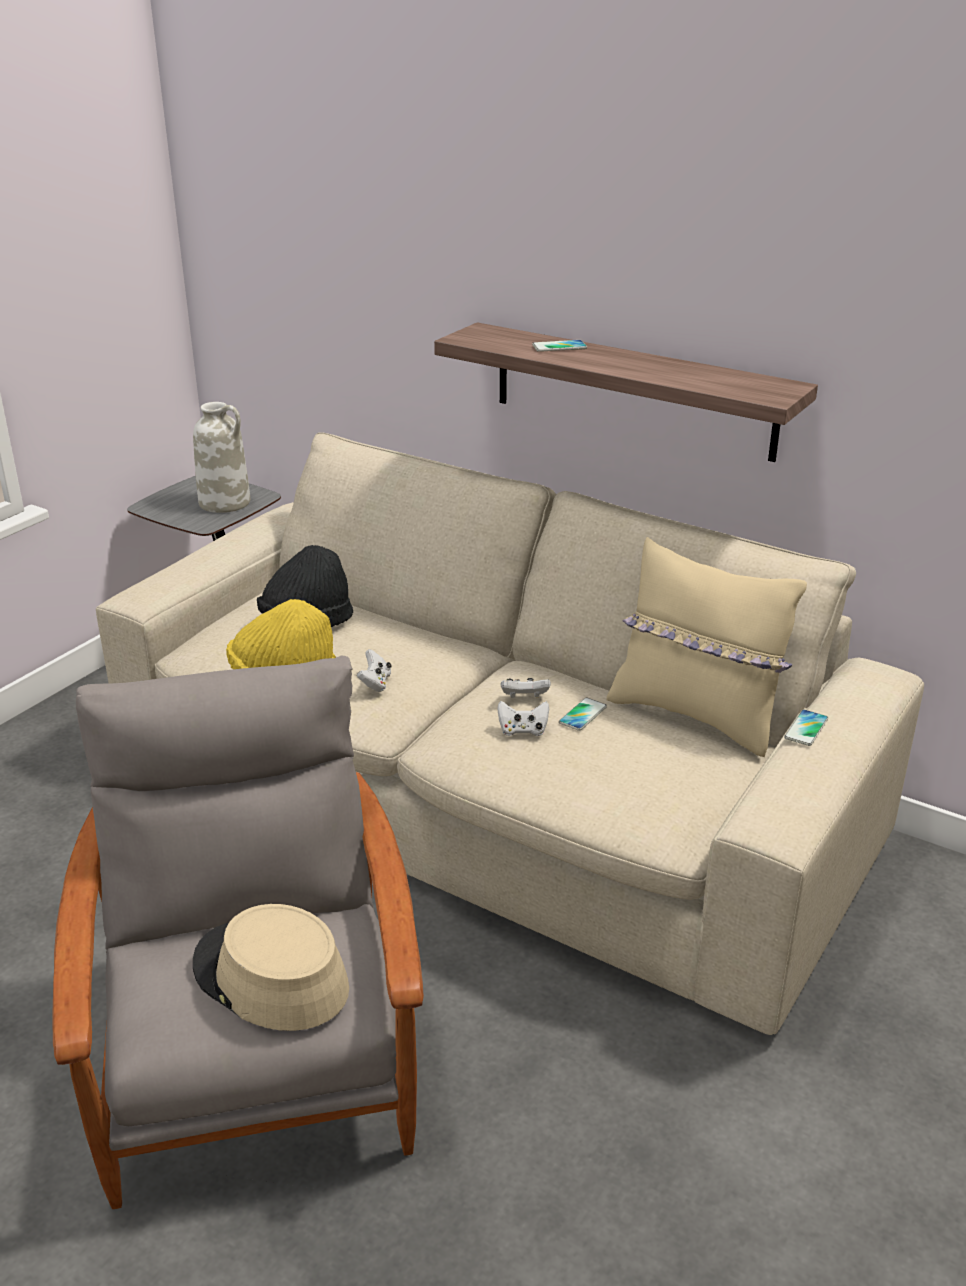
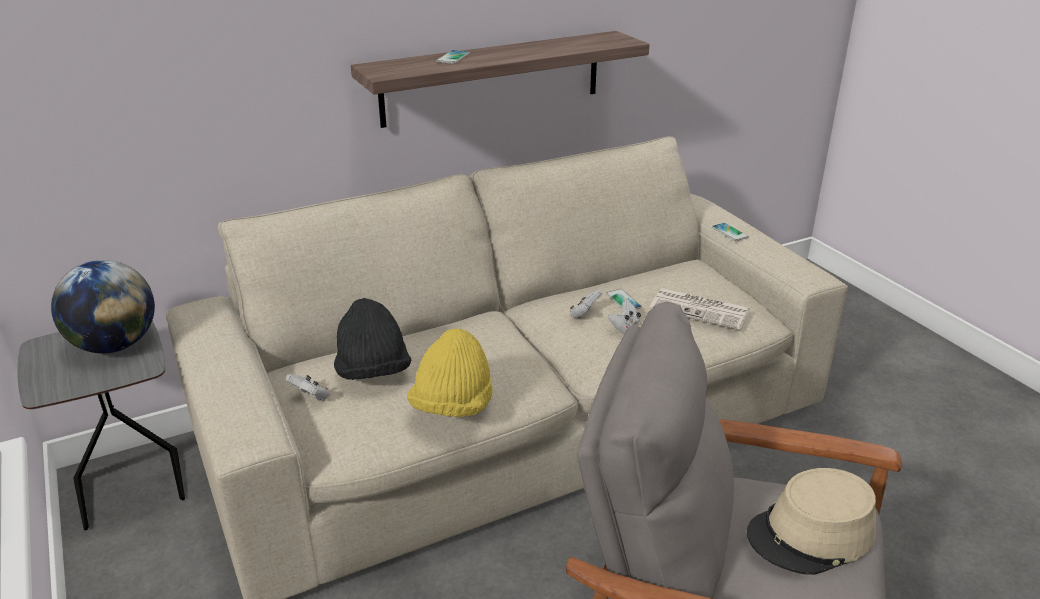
camera: 60 degrees left, 0 degrees up
(225, 503) = (114, 345): white vase -> globe
(375, 683) = (503, 366): white game controller -> white game controller (311, 397)
(624, 774) = (701, 309): none -> newspaper
(696, 716) = (650, 268): beige pillow -> none

